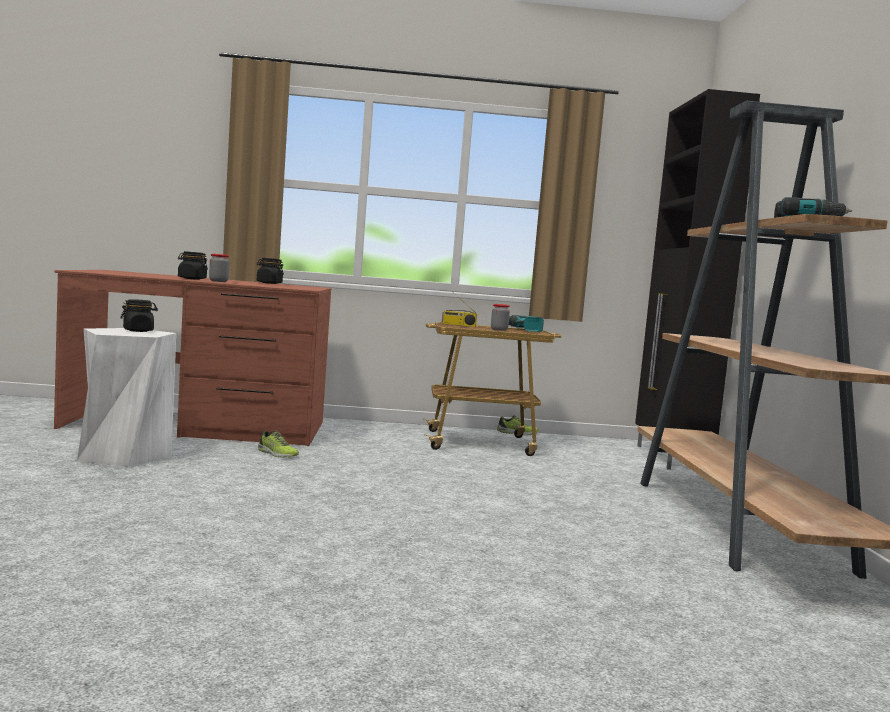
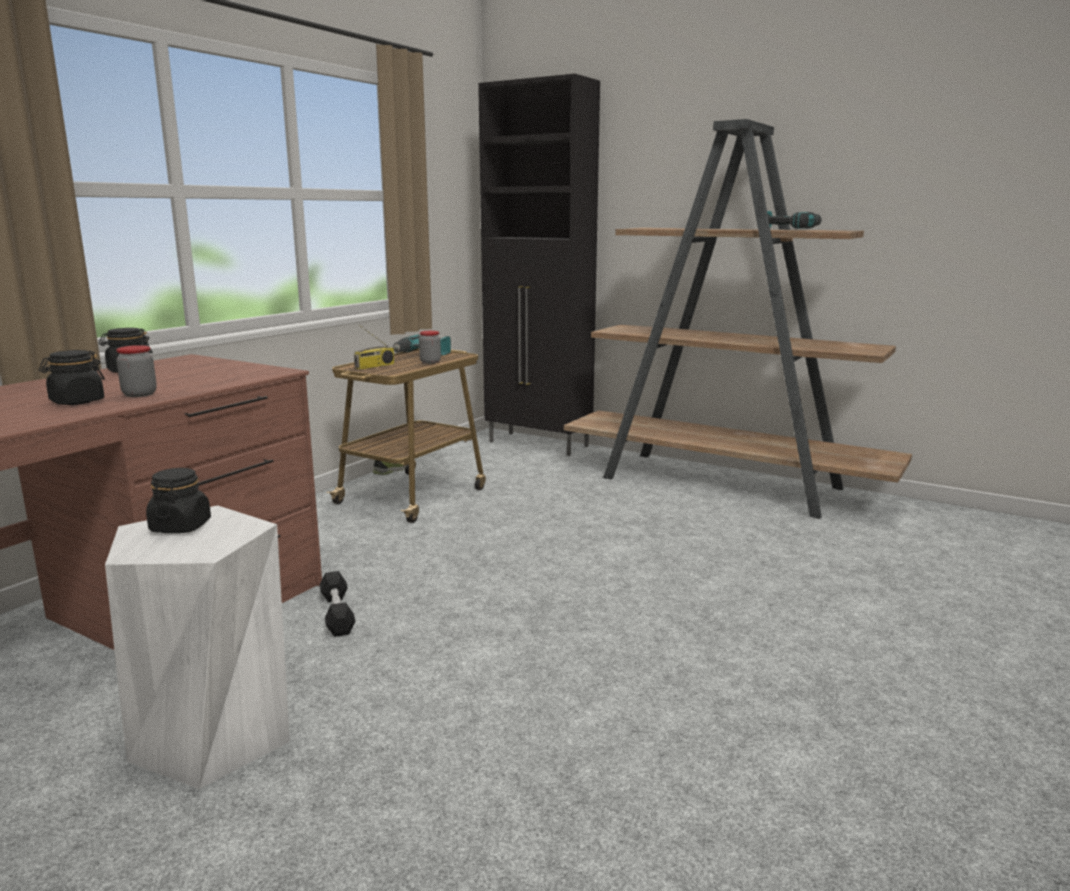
camera: 55 degrees left, 10 degrees up
(277, 454) = (337, 613): shoe -> black dumbbell

